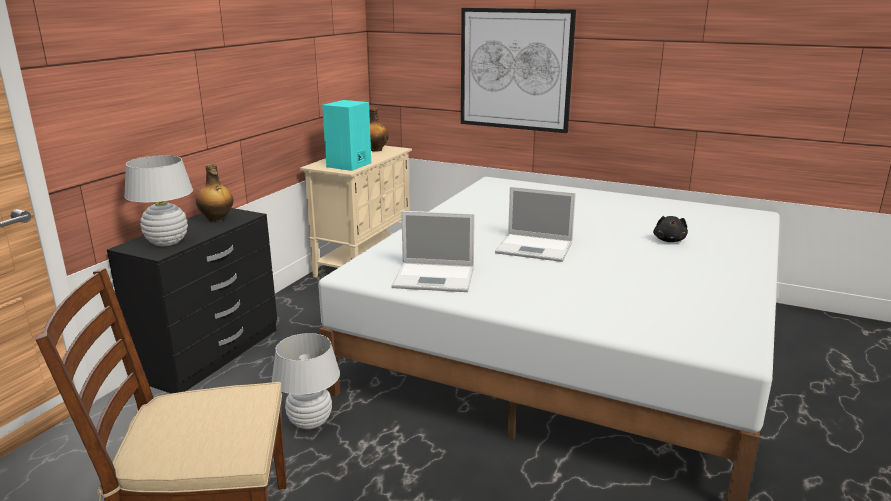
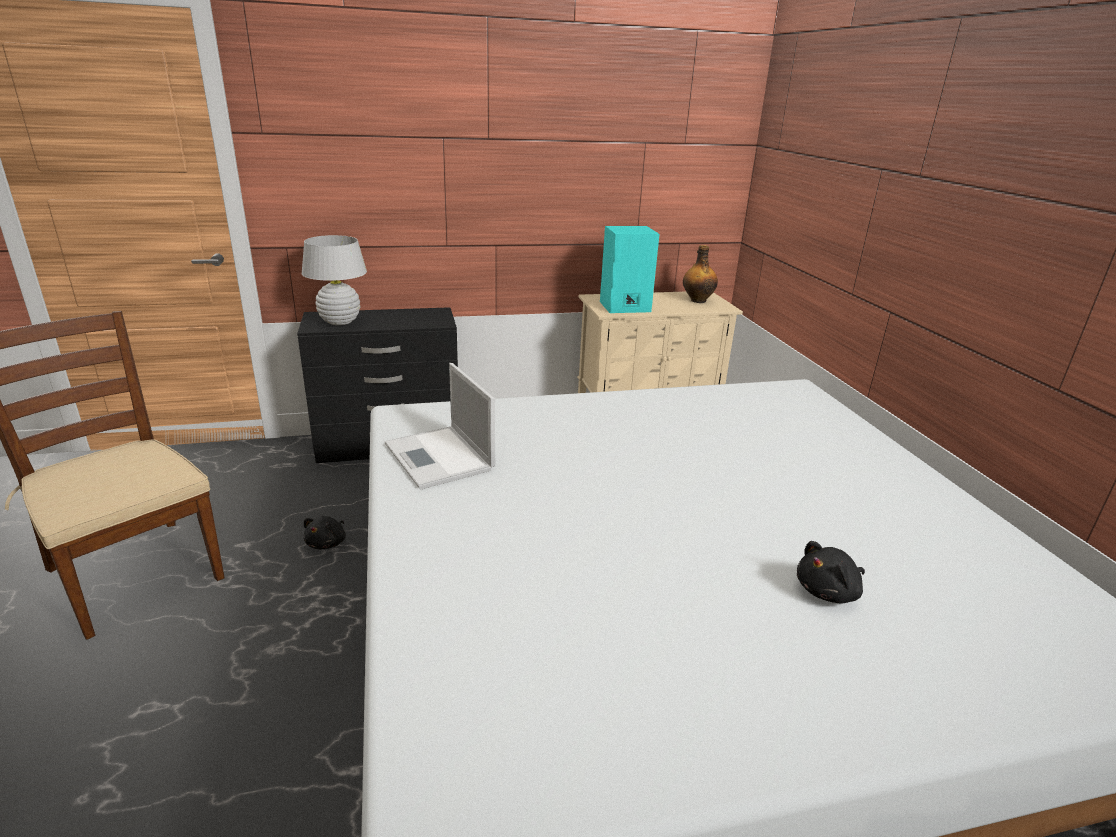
camera: 50 degrees right, 5 degrees up
(217, 220) = (413, 318): bottle -> none
(310, 422) = (327, 543): white table lamp -> black plush toy
(515, 69) = (882, 228): picture -> none
(536, 248) = (616, 488): laptop -> none

